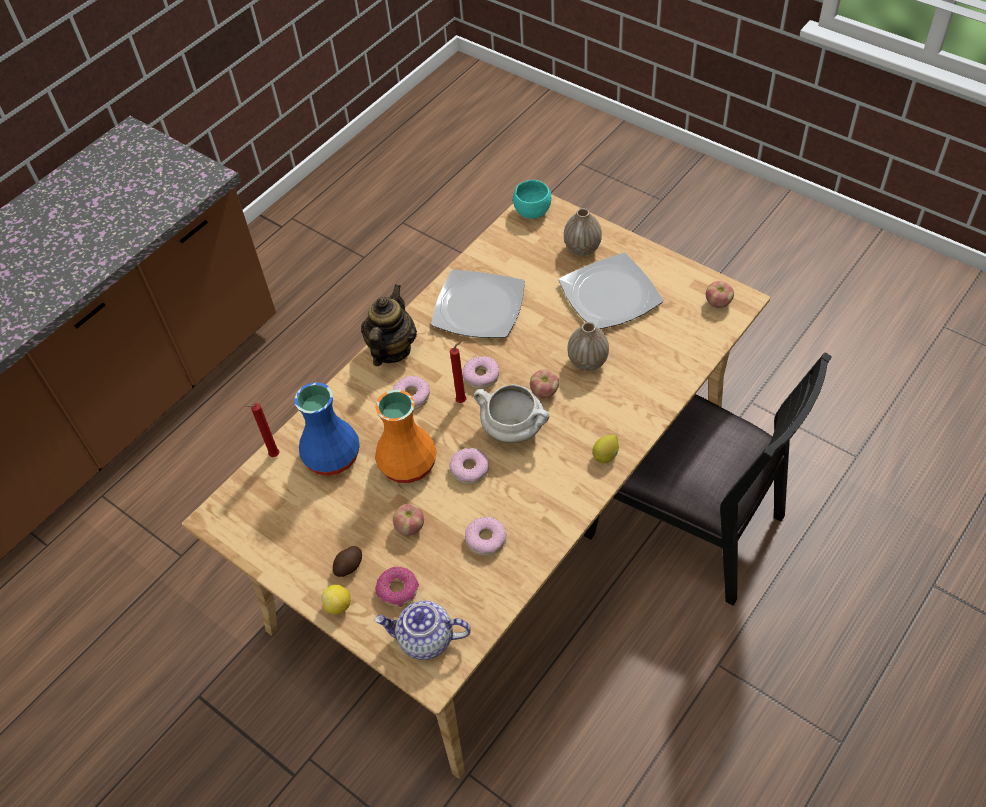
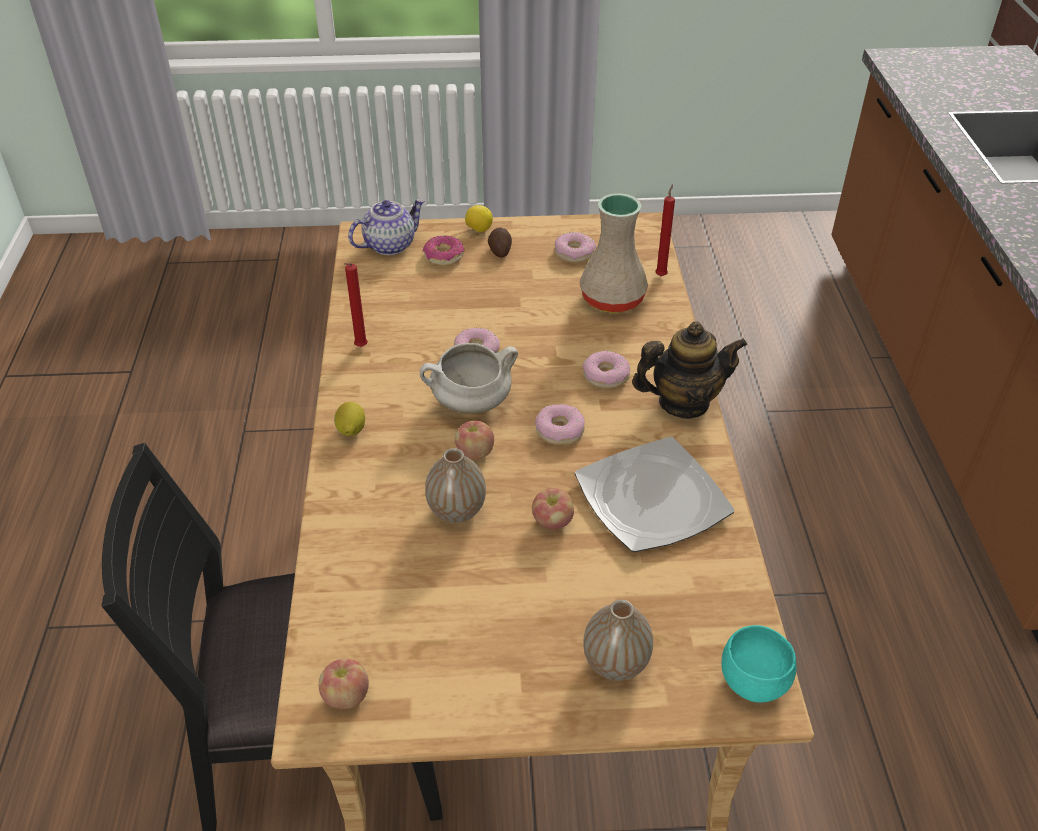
camera: 135 degrees right, 10 degrees down
(331, 457) = (612, 298): blue vase -> beige vase
(391, 350) = (683, 403): teapot -> teapot turned 75 degrees counterclockwise
(408, 465) = (537, 327): orange vase -> none
(410, 527) = (481, 292): apple -> apple (552, 522)
(463, 400) = (551, 399): red candle -> red candle (360, 348)
(486, 540) = (405, 315): donut -> donut (574, 253)
(608, 294) = (511, 613): plate -> none

